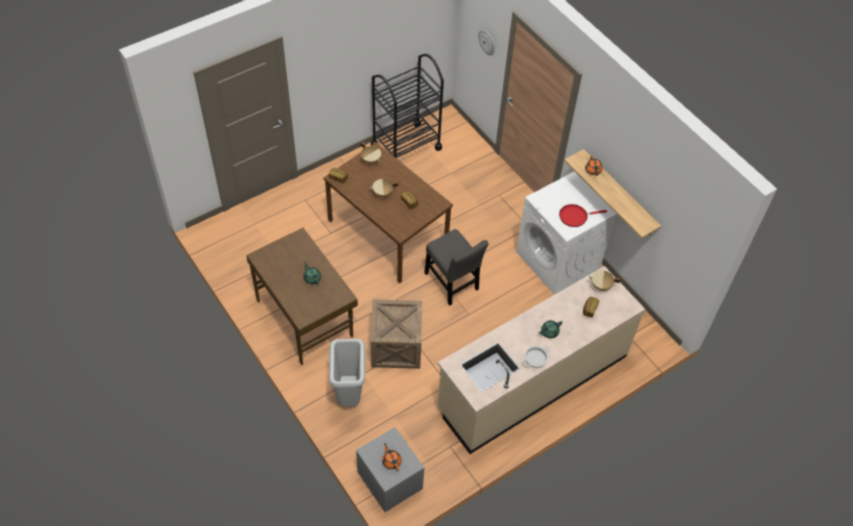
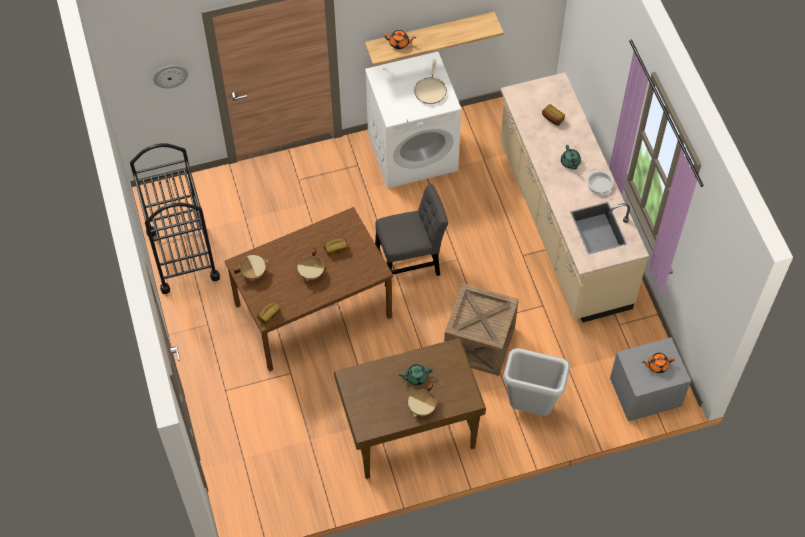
camera: 70 degrees left, 5 degrees up
(575, 216) = (430, 90): red frying pan -> beige frying pan
(601, 286) = (526, 99): beige cooking pot -> beige cooking pot (422, 408)

